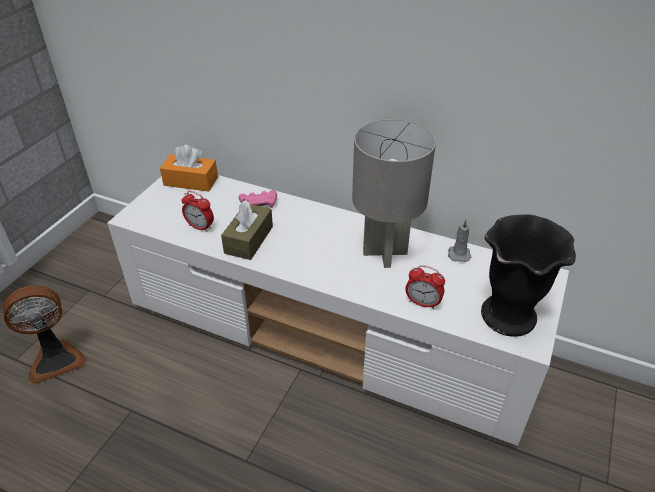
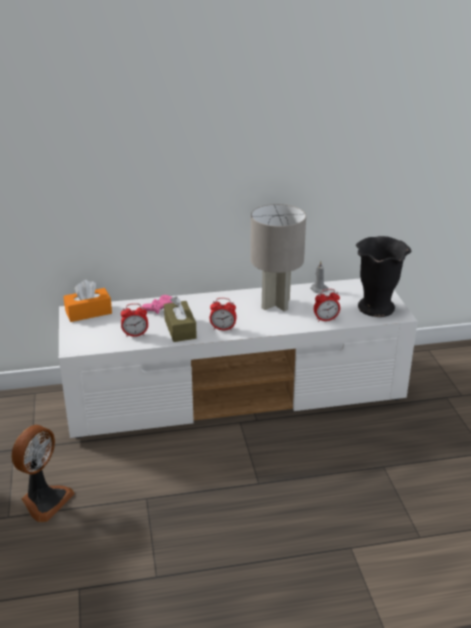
camera: 35 degrees left, 10 degrees down
(291, 260) = (223, 328): none -> alarm clock

